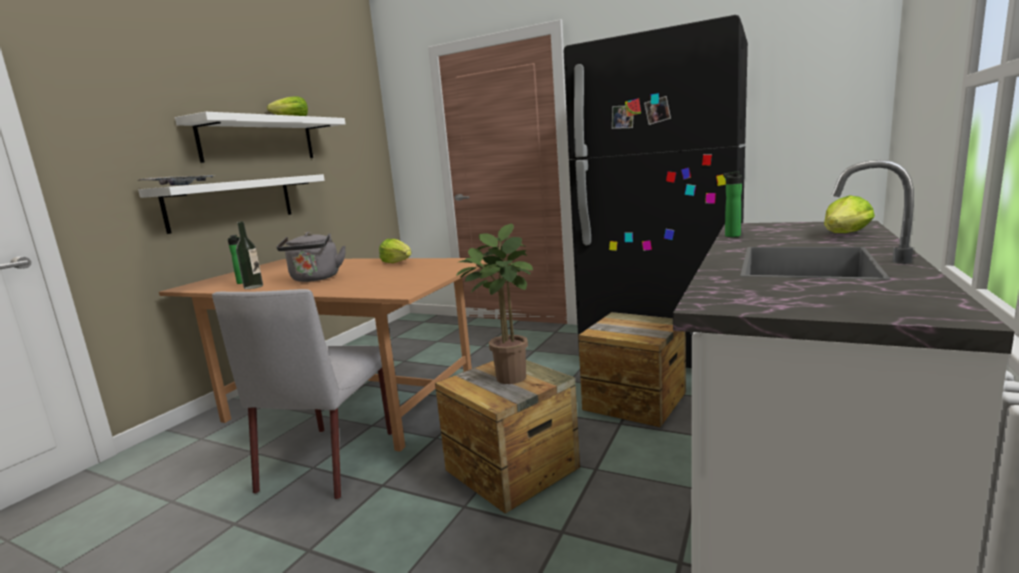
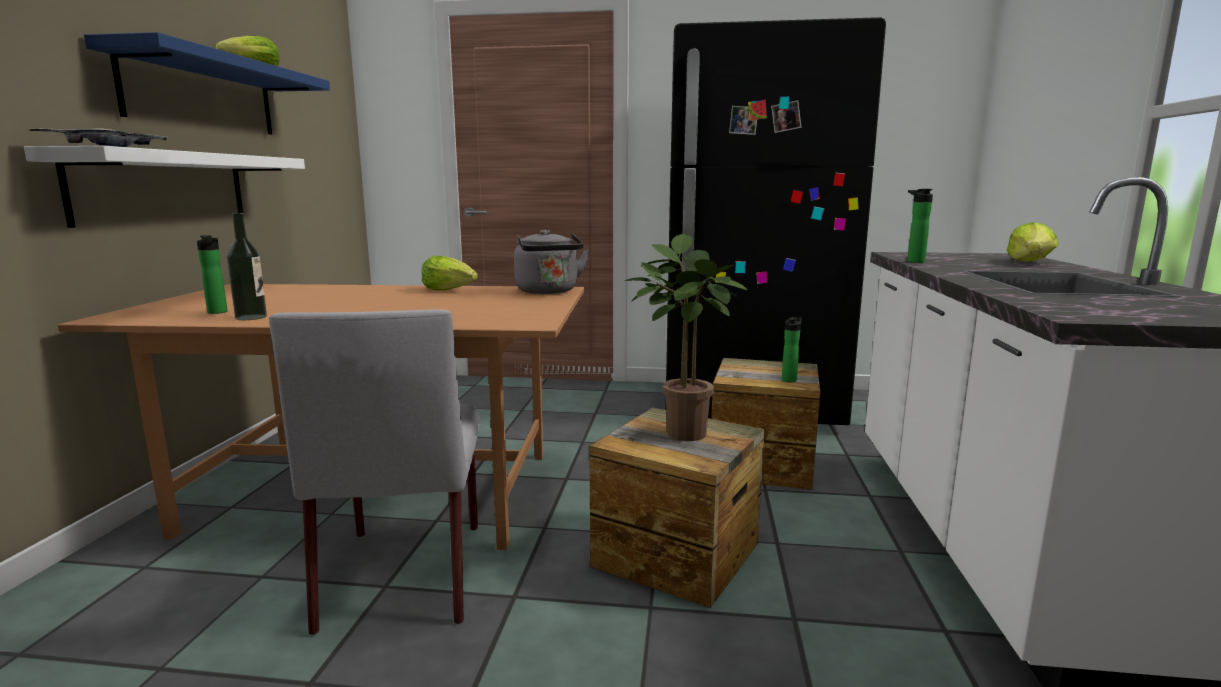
camera: 20 degrees left, 0 degrees up
(258, 140) = (202, 95): white shelf -> blue shelf
(315, 279) = (348, 308): grey kettle -> grey kettle (548, 292)
(644, 334) = (789, 379): none -> bottle

